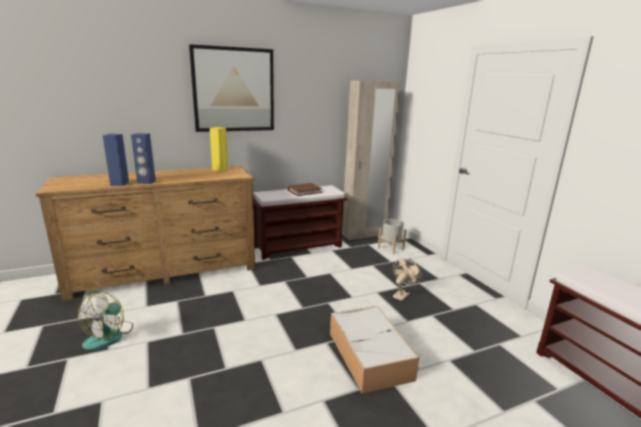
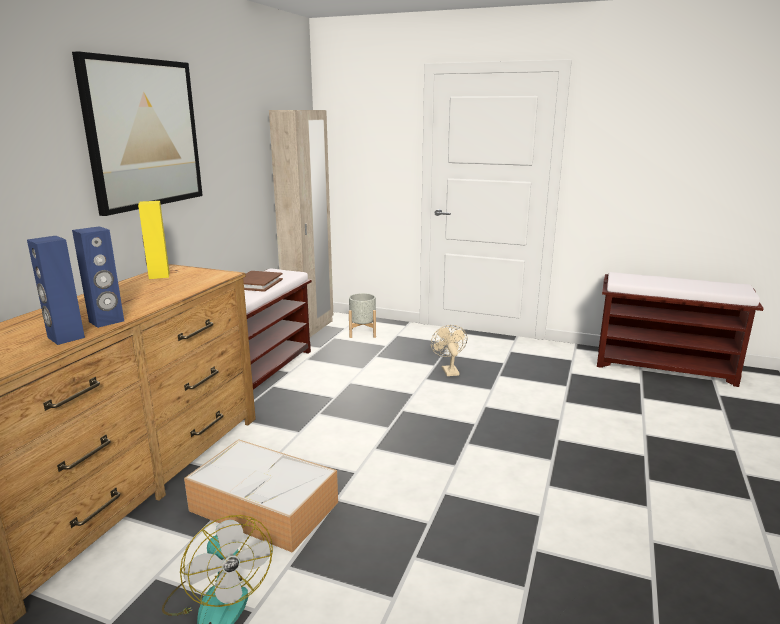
camera: 45 degrees left, 0 degrees up
(370, 356) = (517, 432): storage box -> storage box (266, 507)

